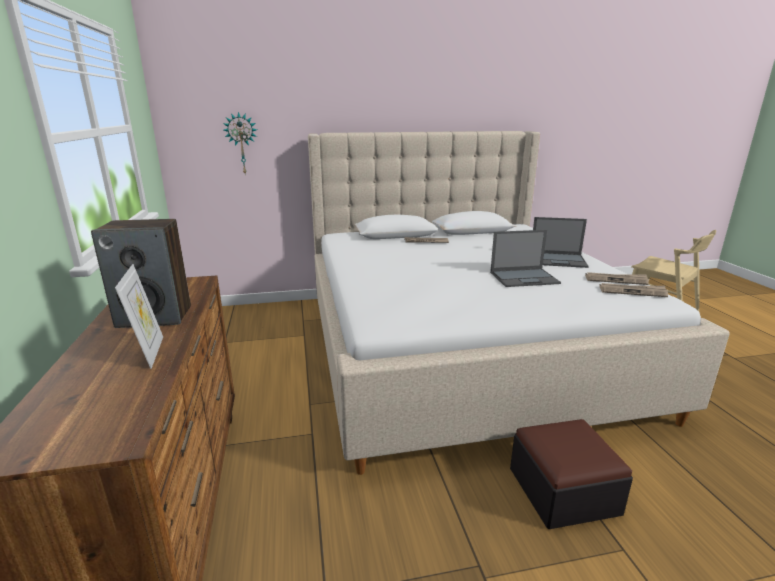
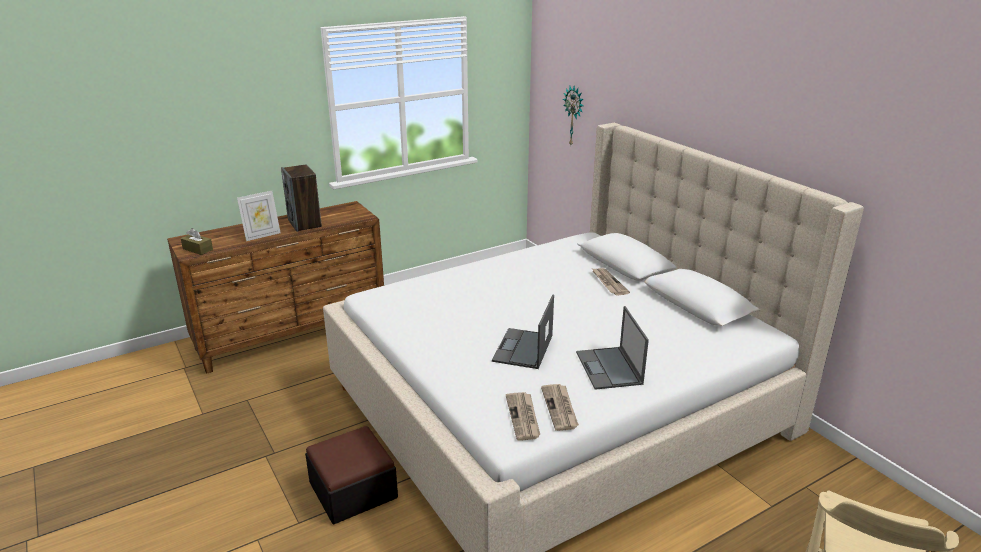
camera: 70 degrees right, 5 degrees up
(109, 428) = (198, 249): none -> brown tissue box
(524, 278) = (523, 349): laptop -> laptop turned 45 degrees clockwise

